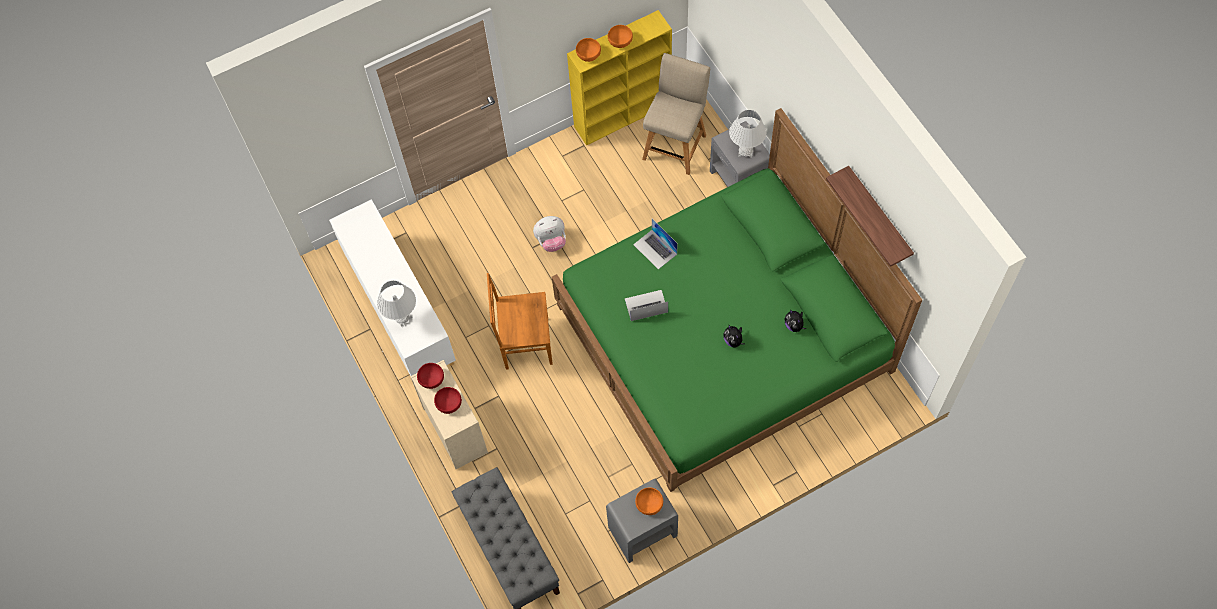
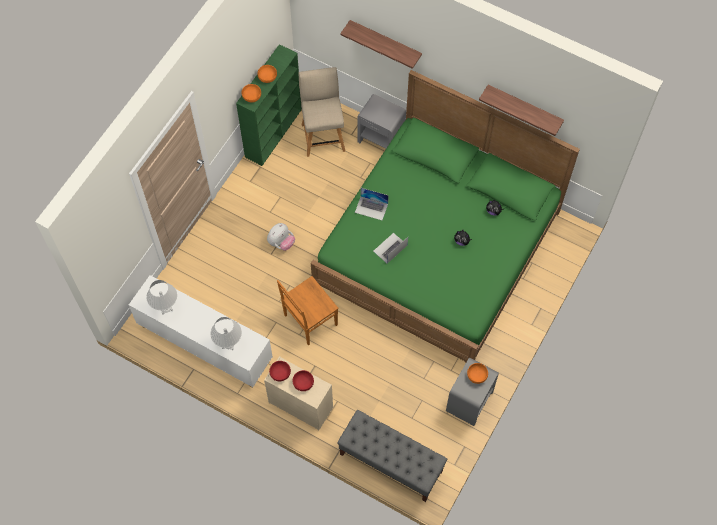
camera: 35 degrees left, 0 degrees up
(623, 114) = (273, 132): yellow bookcase -> green bookcase
(745, 151) = (386, 113): white table lamp -> white table lamp (166, 308)
(764, 61) = (385, 43): none -> shelf

